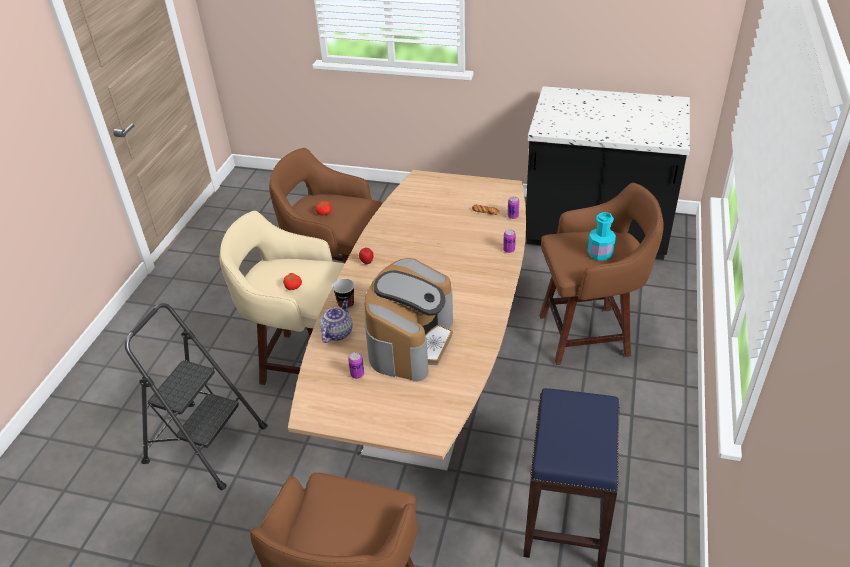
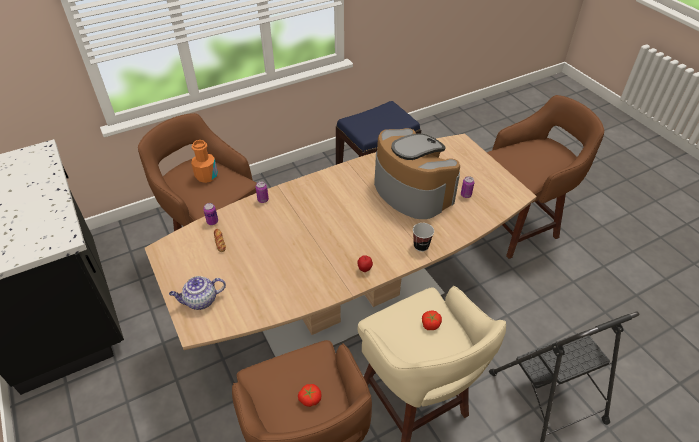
camera: 135 degrees left, 5 degrees up
(337, 332) = (450, 229): teapot -> teapot (200, 301)
(410, 341) = (411, 190): coffee machine -> coffee machine turned 75 degrees clockwise
(600, 253) = (206, 176): turquoise bottle -> orange bottle

